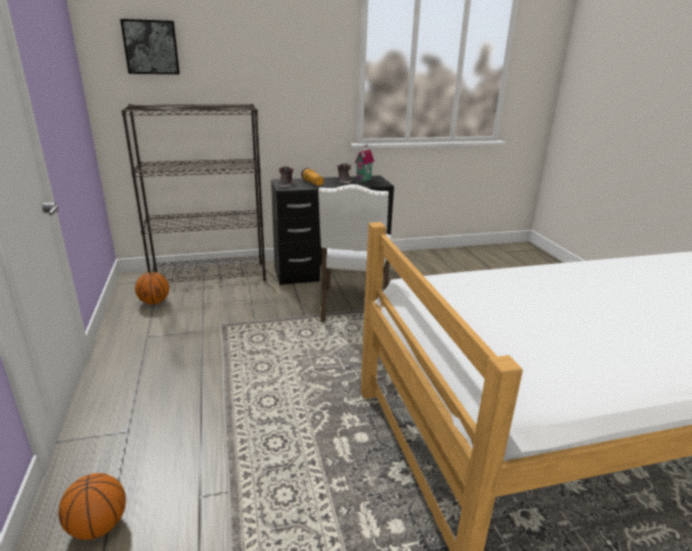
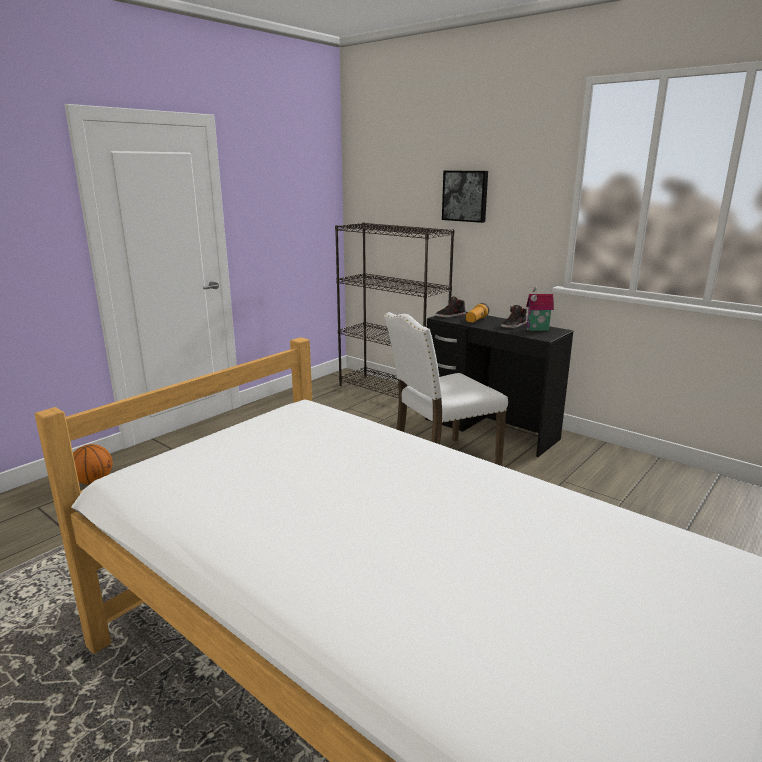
camera: 55 degrees right, 5 degrees down
(151, 47) = (386, 174): picture -> picture (465, 196)
(154, 302) = (325, 394): basketball -> none

